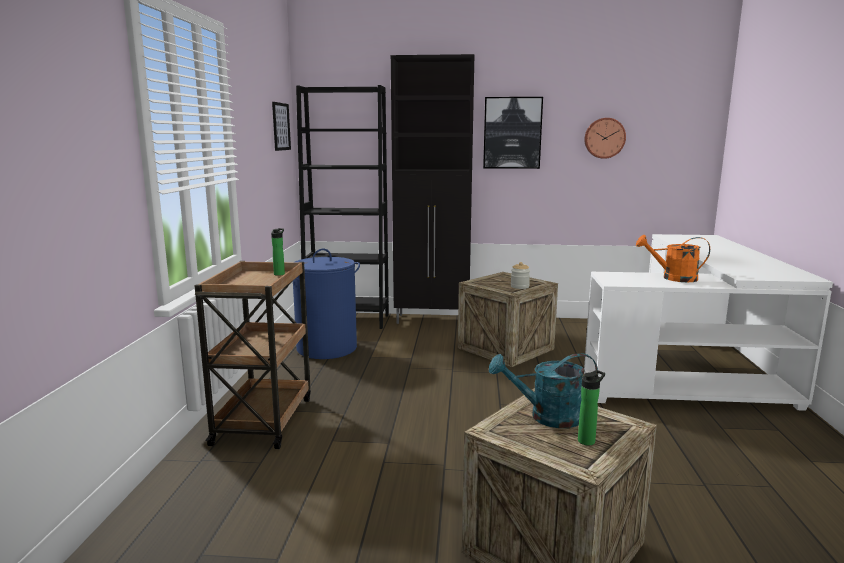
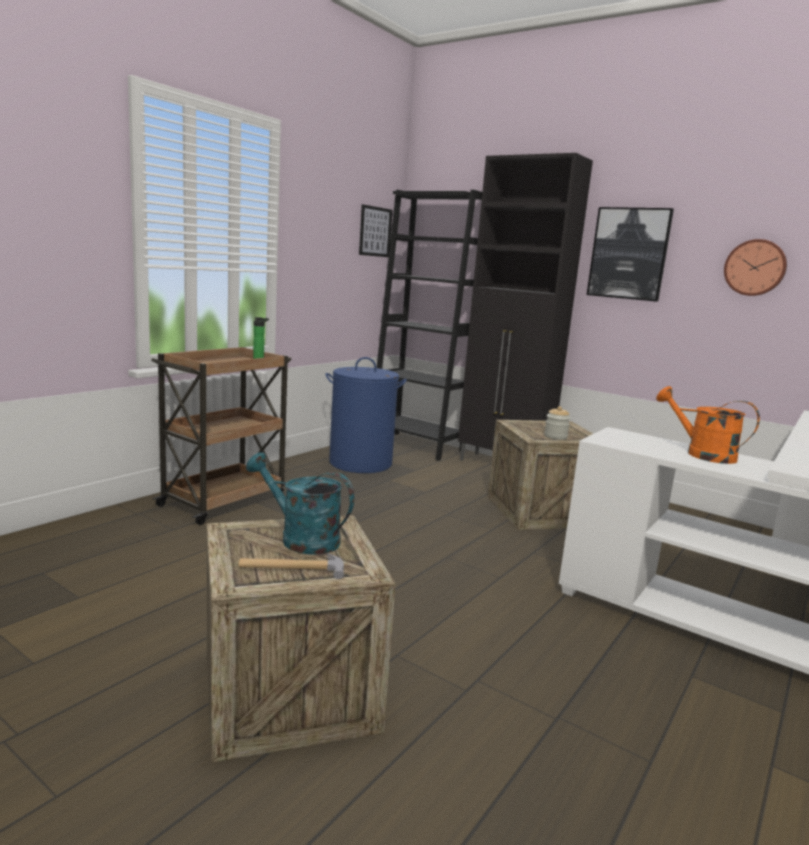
camera: 30 degrees right, 0 degrees up
(588, 440) = (291, 568): bottle -> hammer

